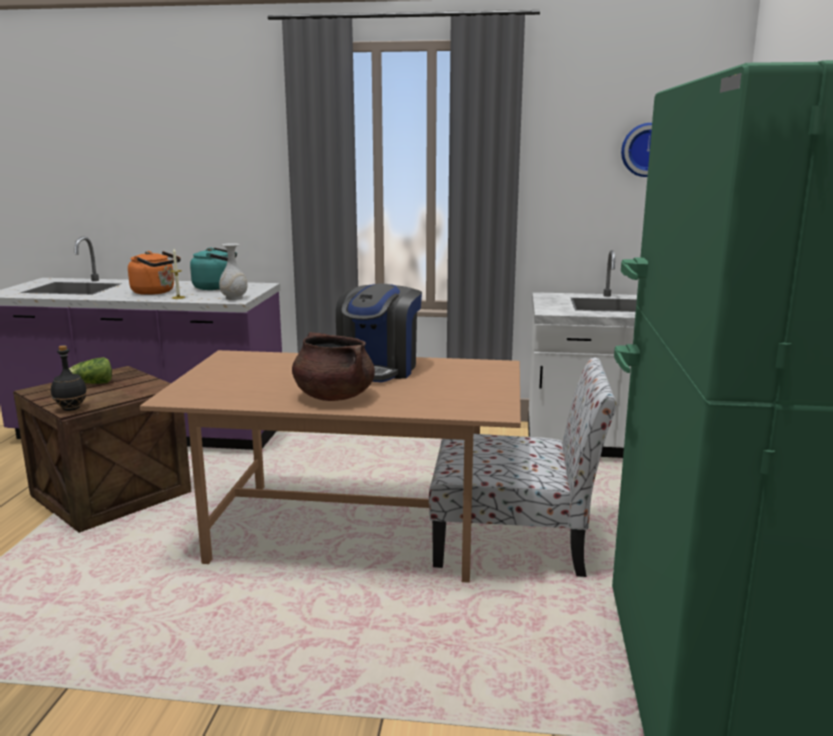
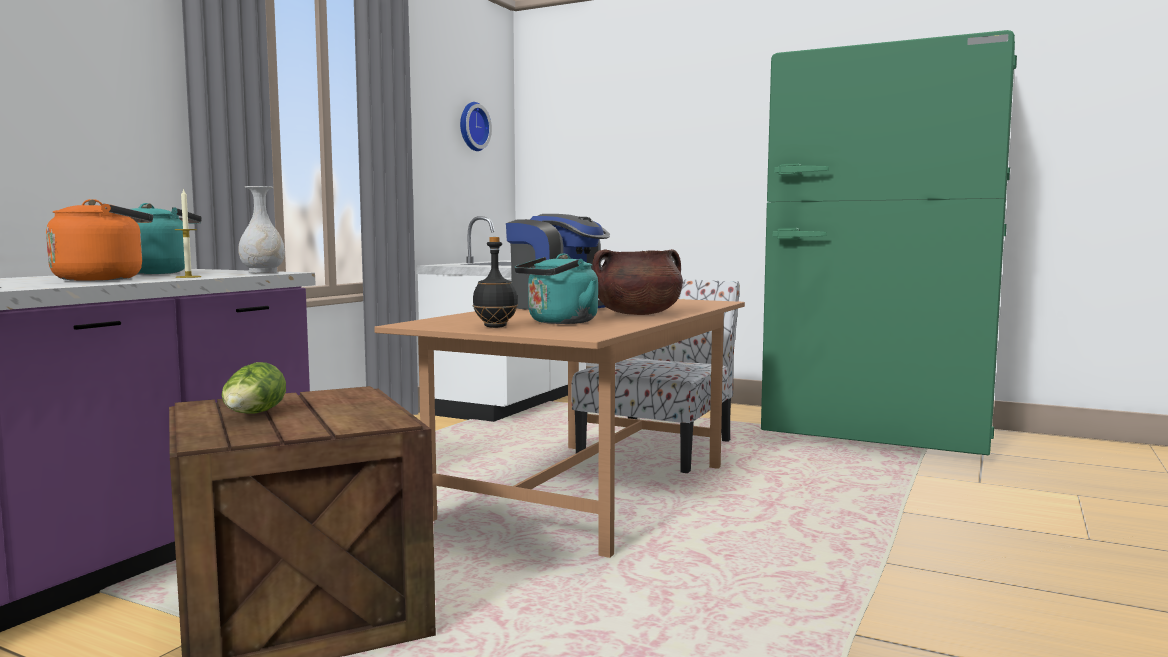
camera: 70 degrees left, 10 degrees down
(71, 408) = (381, 421): black bottle -> black bottle (494, 326)
(255, 383) = (559, 322): none -> turquoise kettle

